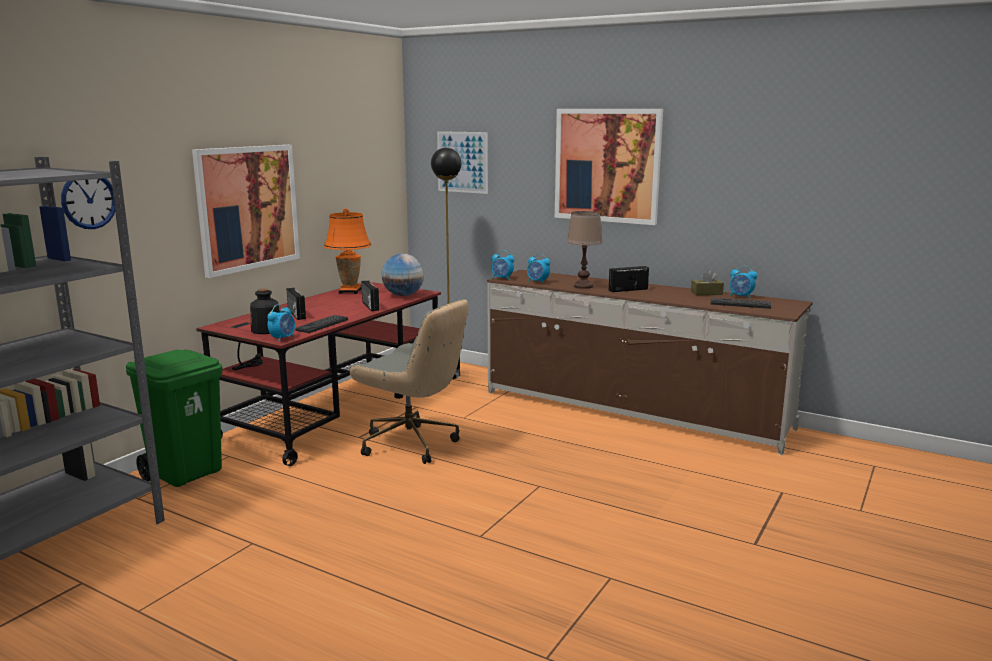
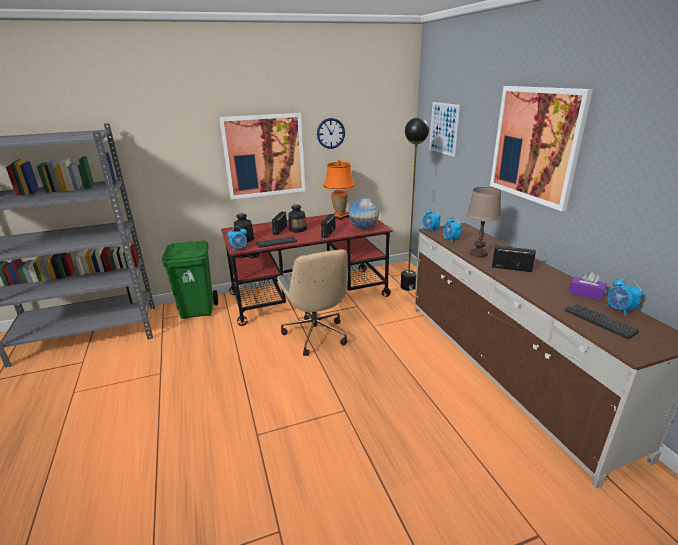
camera: 40 degrees right, 10 degrees up
(89, 200) = (146, 148): wall clock -> wall clock (330, 133)
(320, 310) = (297, 229): none -> bottle
(706, 293) = (586, 293): brown tissue box -> purple tissue box

